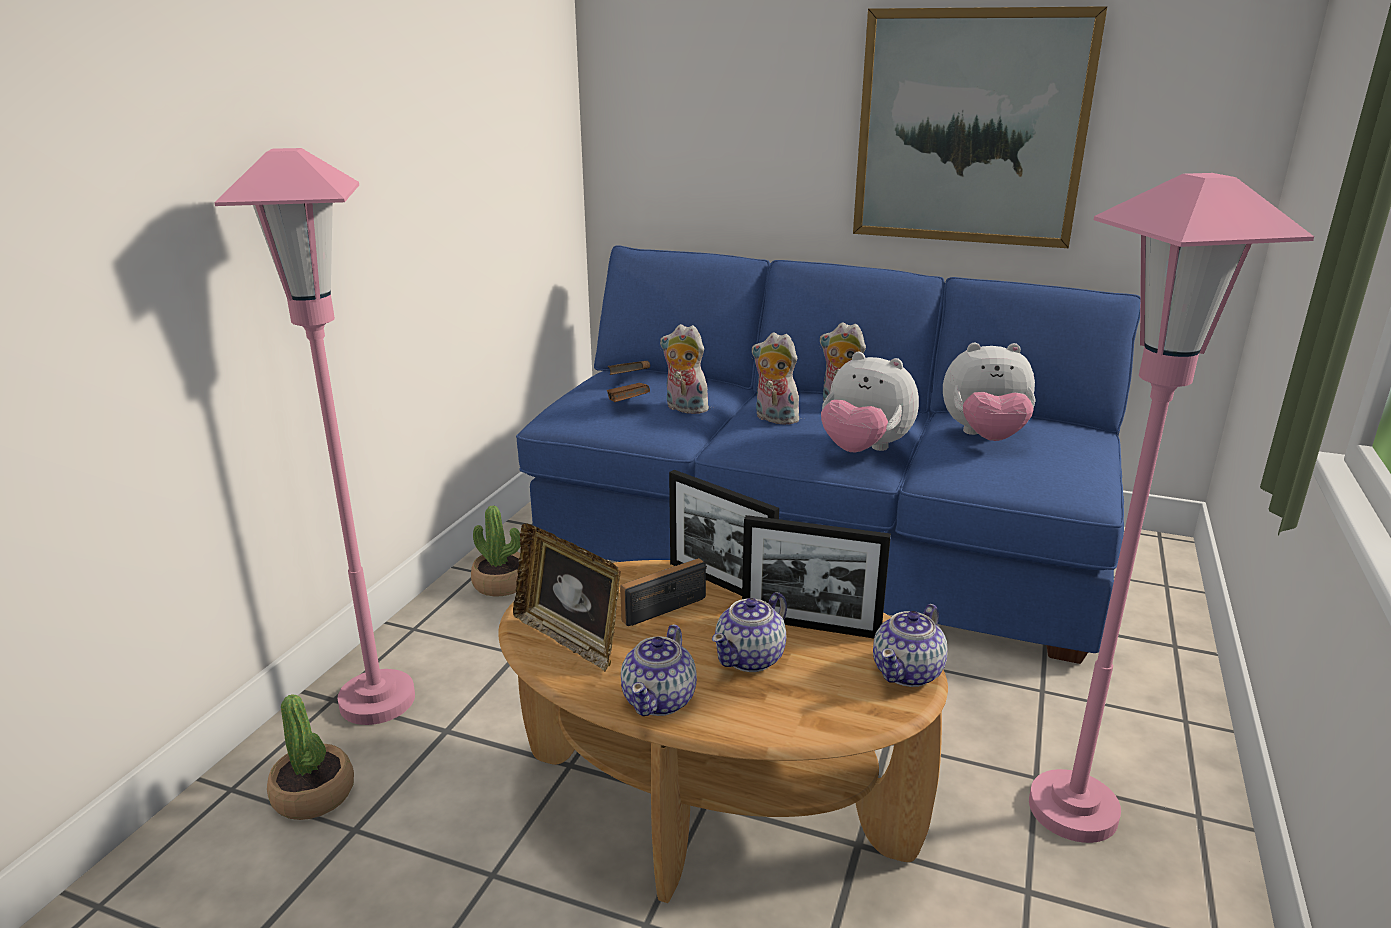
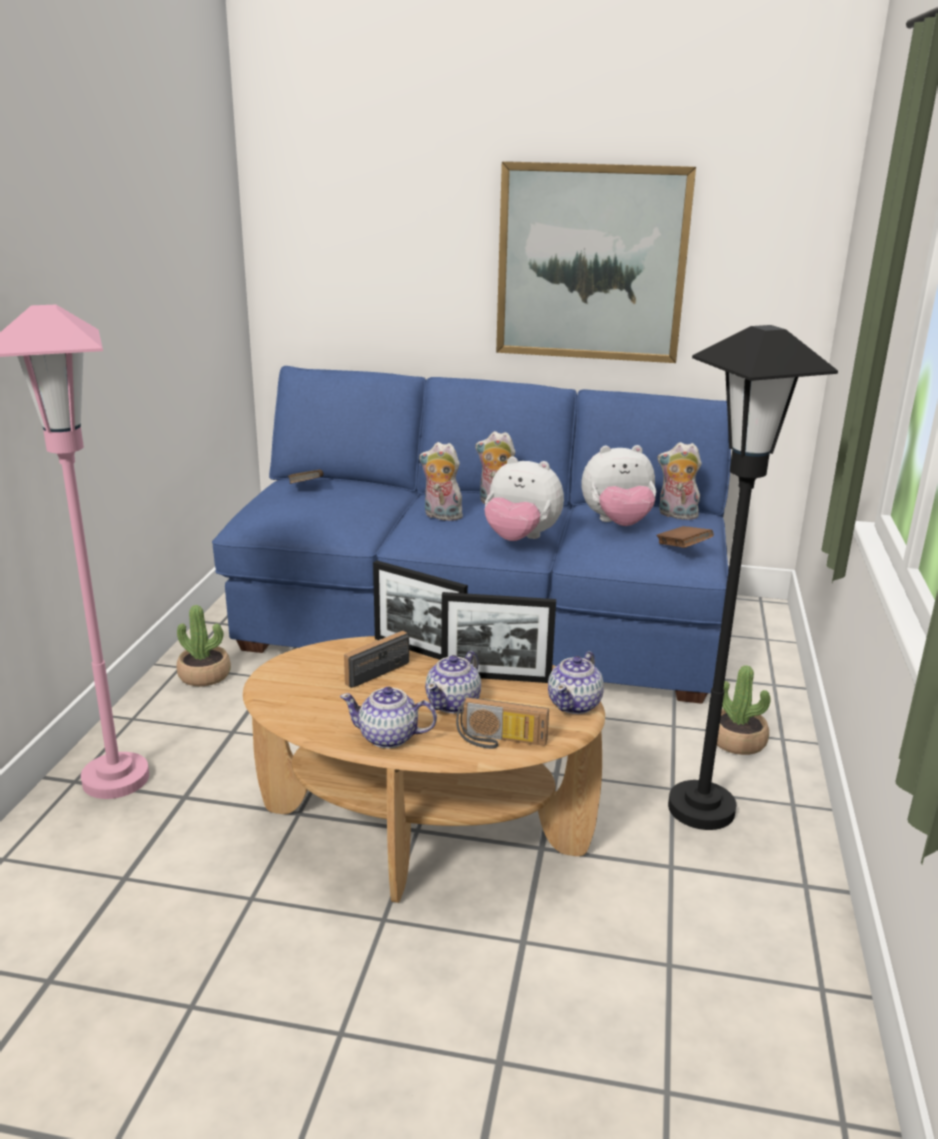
camera: 10 degrees left, 0 degrees up
(314, 794) = (80, 856): potted plant -> potted plant (737, 741)
(569, 638) = (305, 700): picture frame -> none
(628, 405) = (311, 510): brown book -> brown book (682, 549)
(660, 699) = (389, 737): teapot -> teapot turned 90 degrees clockwise
(684, 409) = (361, 511): plush toy -> plush toy (676, 515)
(802, 718) = (500, 741): none -> radio
(1073, 810) = (701, 809): pink floor lamp -> black floor lamp

